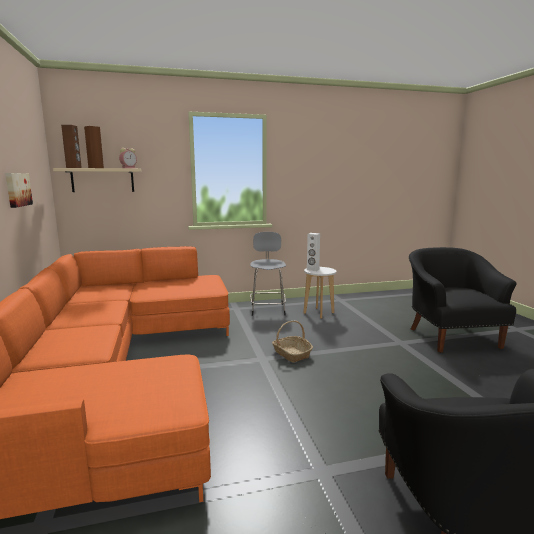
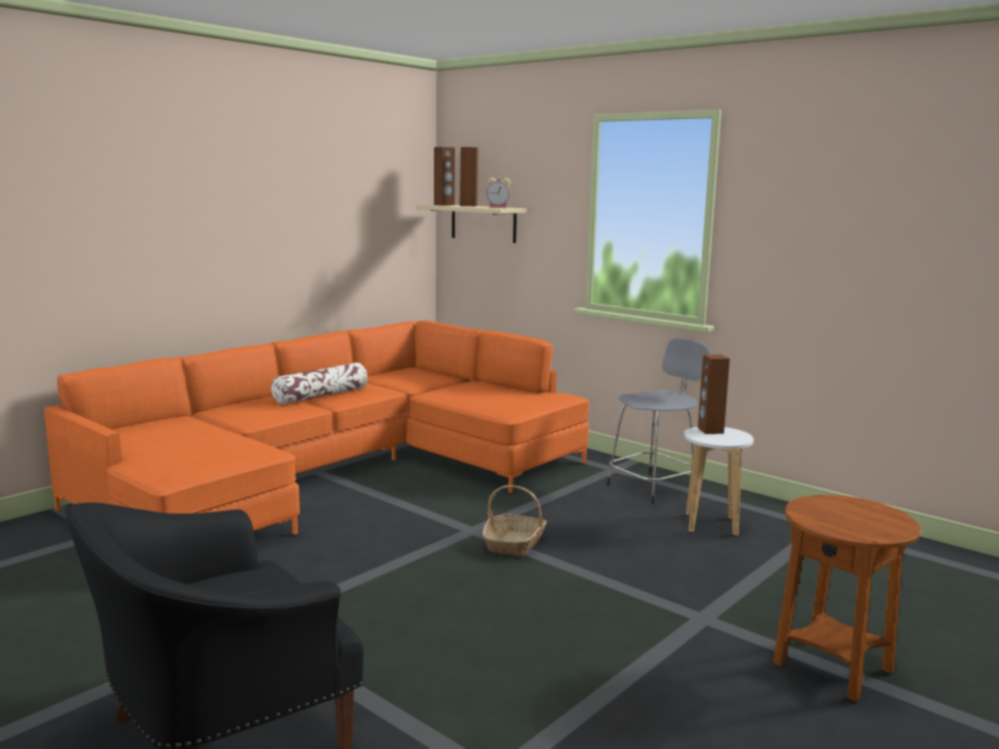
camera: 55 degrees right, 0 degrees up
(17, 189) = (328, 233): picture -> none
(84, 318) = (321, 396): none -> pillow
(313, 269) = (710, 430): white speaker -> brown speaker
(451, 337) = (833, 668): black armchair -> brown side table

